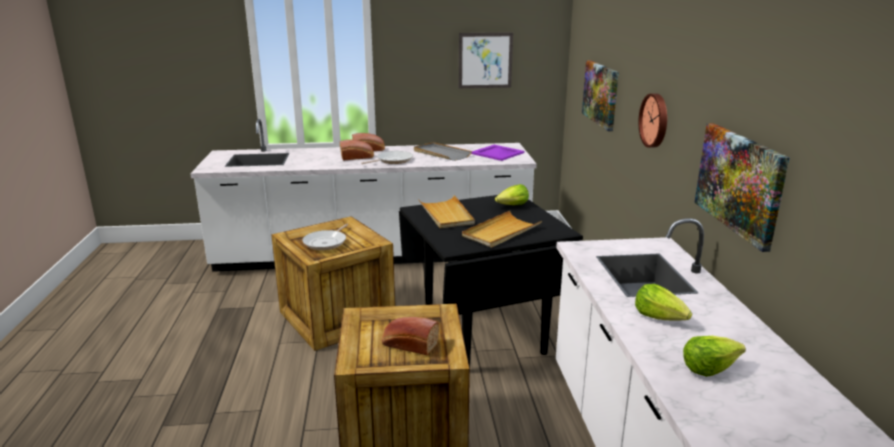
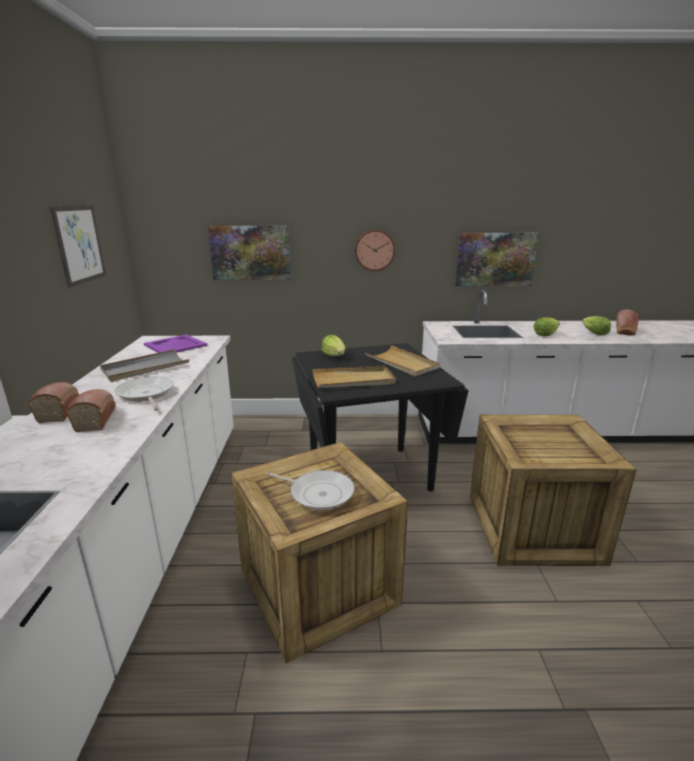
camera: 85 degrees left, 0 degrees up
(408, 344) = (553, 440): bread -> bread (625, 331)

